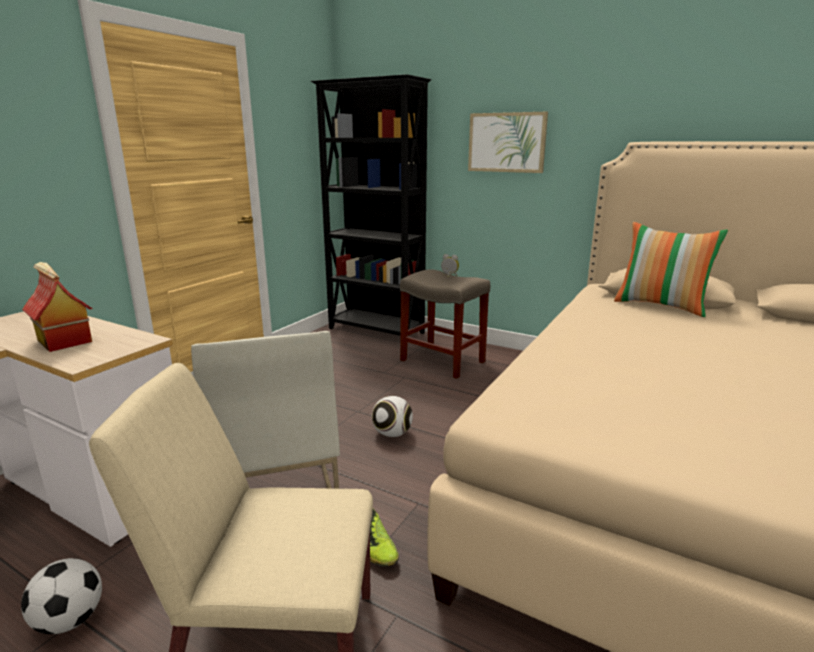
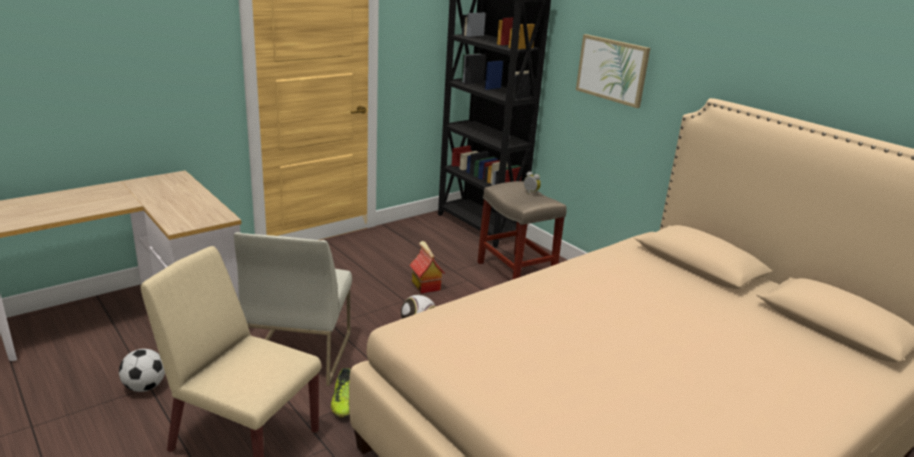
camera: 20 degrees right, 5 degrees up
(63, 341) = (177, 206): toy house -> toy house (425, 285)
(661, 306) = (678, 272): pillow -> none

